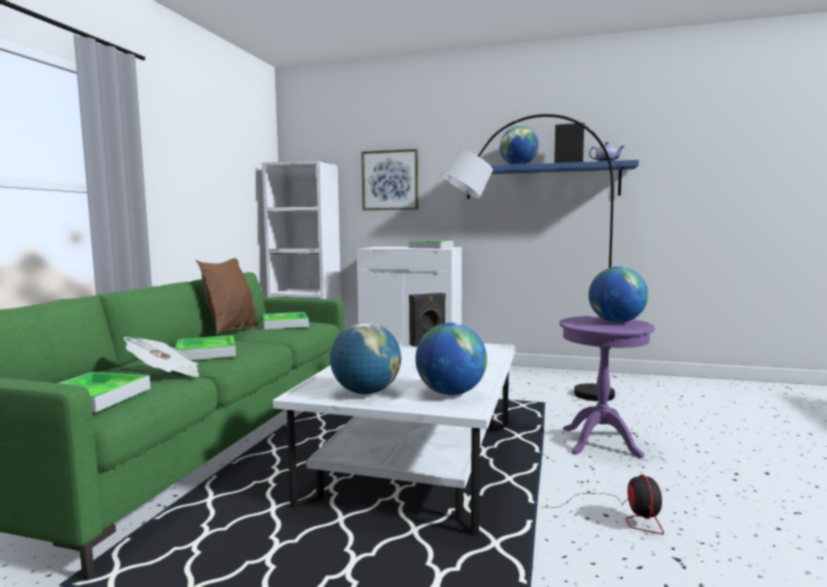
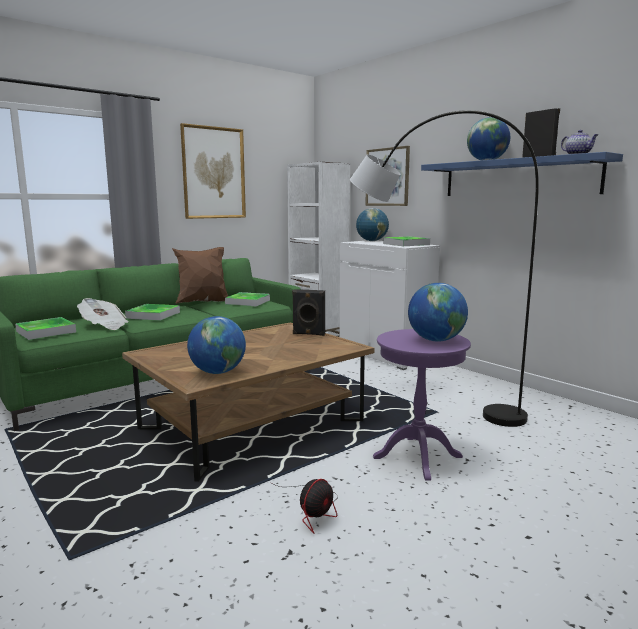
camera: 35 degrees right, 5 degrees up
(193, 165) = (213, 173): none -> picture
(366, 392) = (175, 360): globe -> globe (372, 241)
(416, 461) = (252, 425): white coffee table -> brown coffee table

